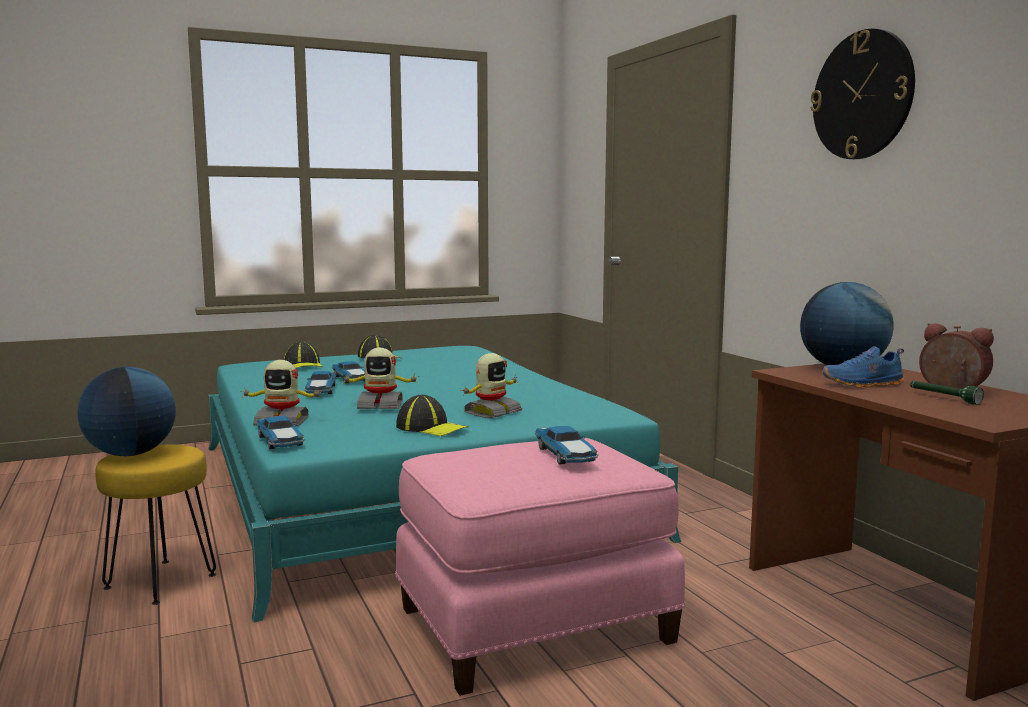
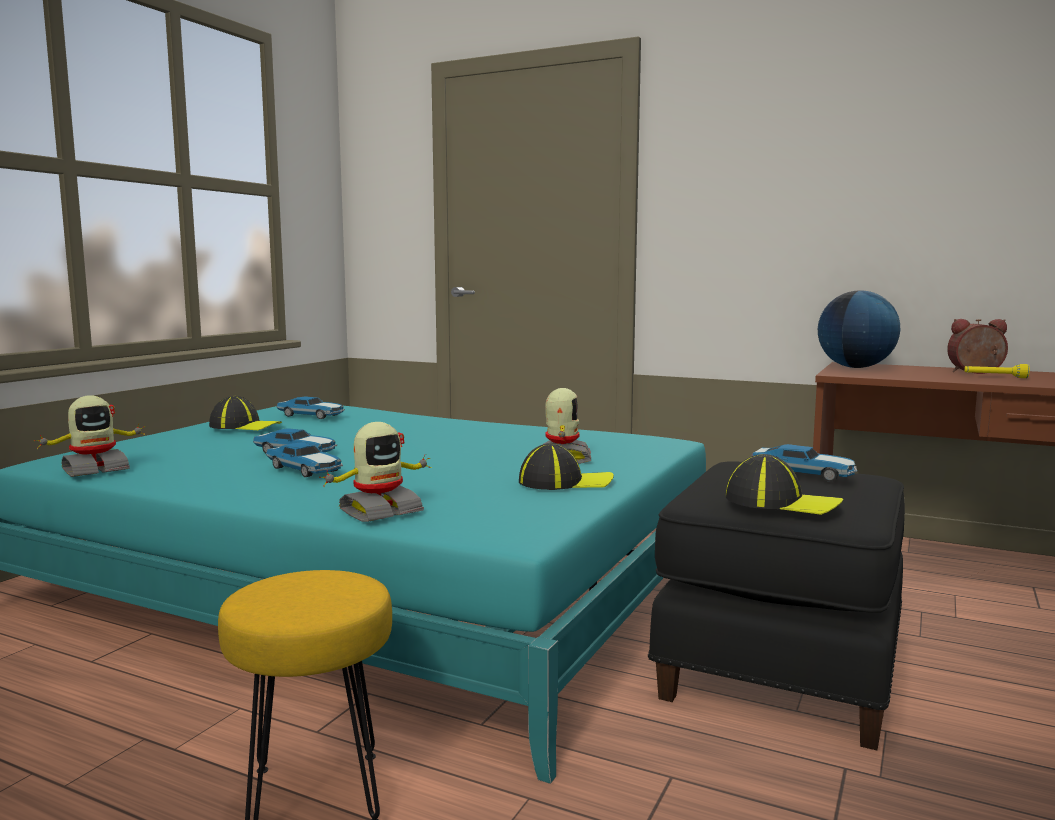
camera: 40 degrees left, 0 degrees up
(131, 454) = (273, 601): globe -> none
(280, 441) = (463, 530): toy car -> toy car (312, 416)
(303, 365) = (155, 449): cap -> cap (781, 502)
(380, 405) = (438, 472): toy robot -> toy robot (95, 470)
(533, 622) = (779, 663): pink ottoman -> black ottoman
(862, 95) = (816, 127): wall clock -> none
(863, 384) = (921, 375): blue shoe -> none
(943, 398) = (995, 377): green flashlight -> yellow flashlight

